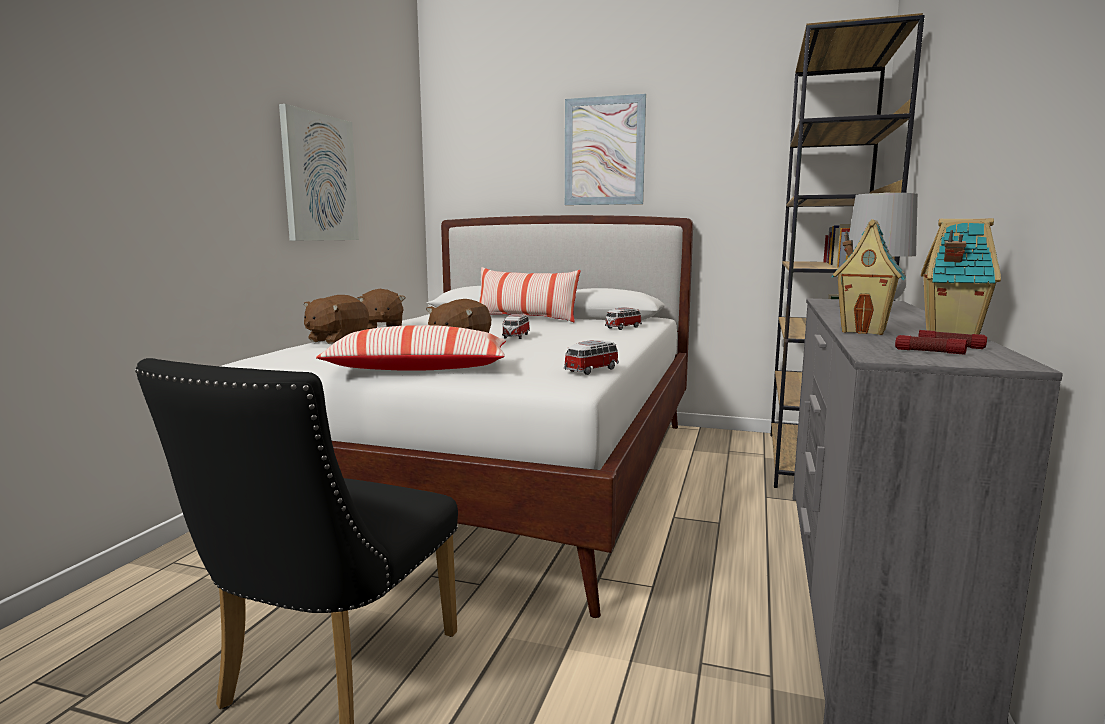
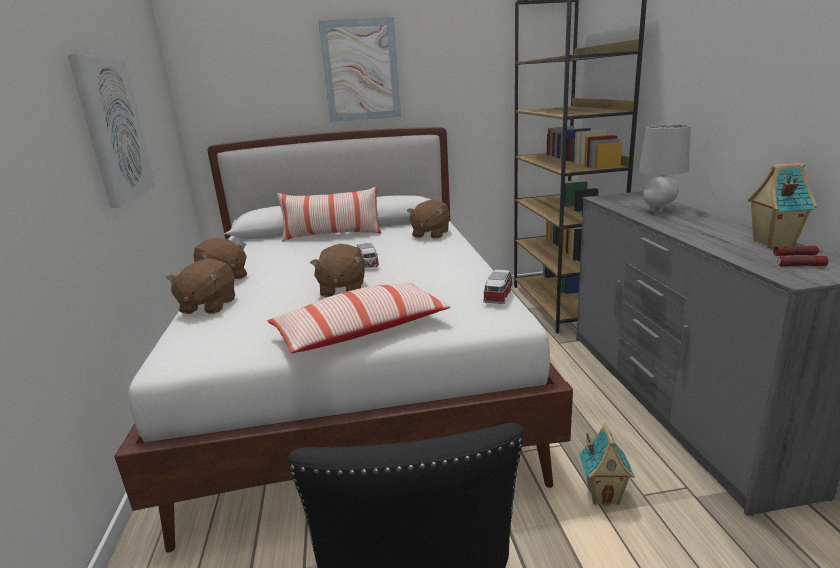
camera: 25 degrees left, 10 degrees up
(622, 328) = (430, 234): toy car -> brown plush toy
(864, 331) = (714, 243): toy house -> toy house (603, 494)

